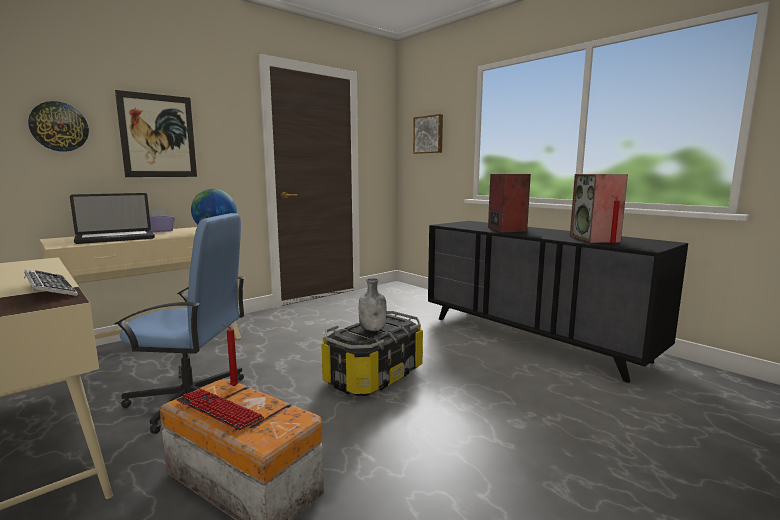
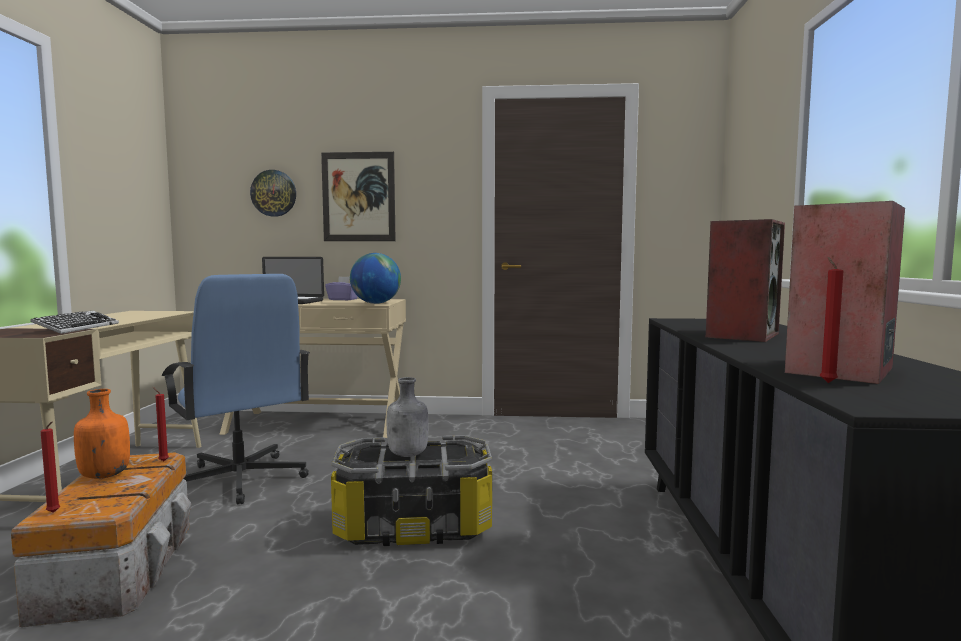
camera: 45 degrees right, 5 degrees down
(219, 410) = (104, 475): keyboard -> orange bottle
(269, 439) = (54, 513): none -> red candle
(429, 134) = (750, 166): picture -> none

